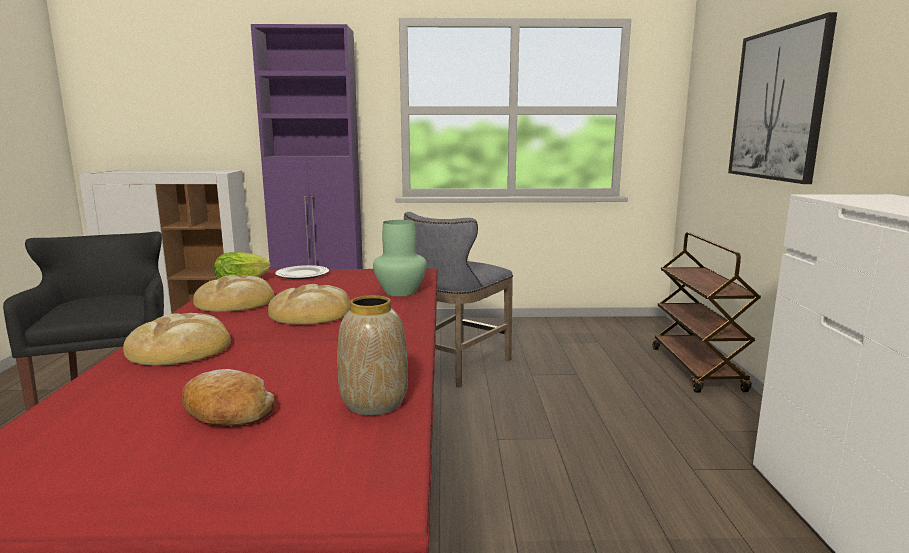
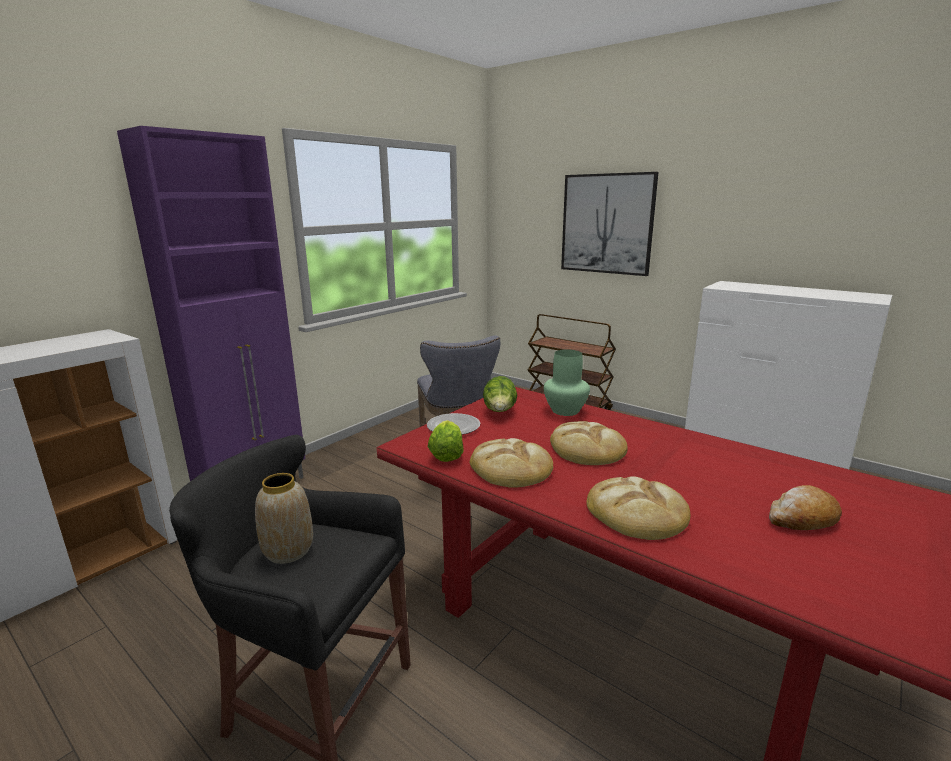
camera: 50 degrees left, 5 degrees up
(358, 278) = (500, 412): none -> lettuce
(373, 403) = (806, 473): vase -> vase (288, 551)

